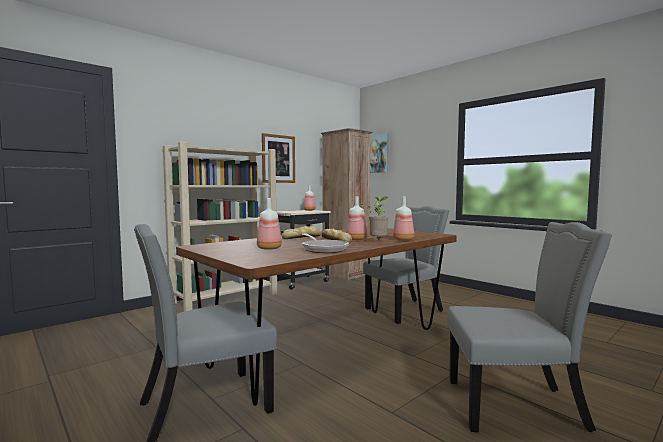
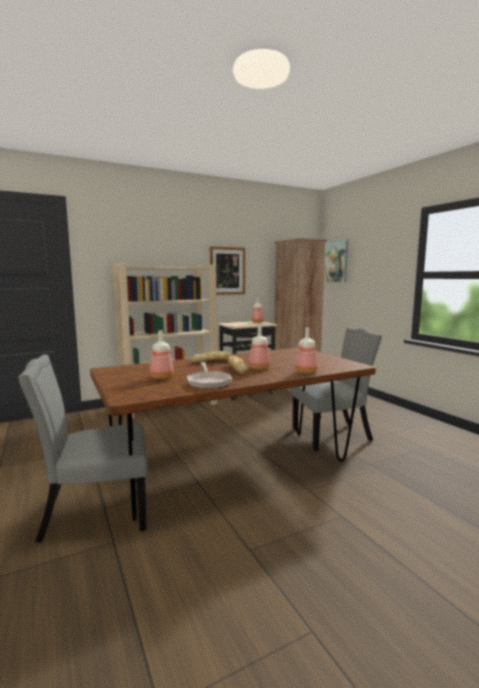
camera: 15 degrees right, 5 degrees up
(378, 242) = (276, 374): potted plant -> none
(512, 406) = (378, 566): grey chair -> none

